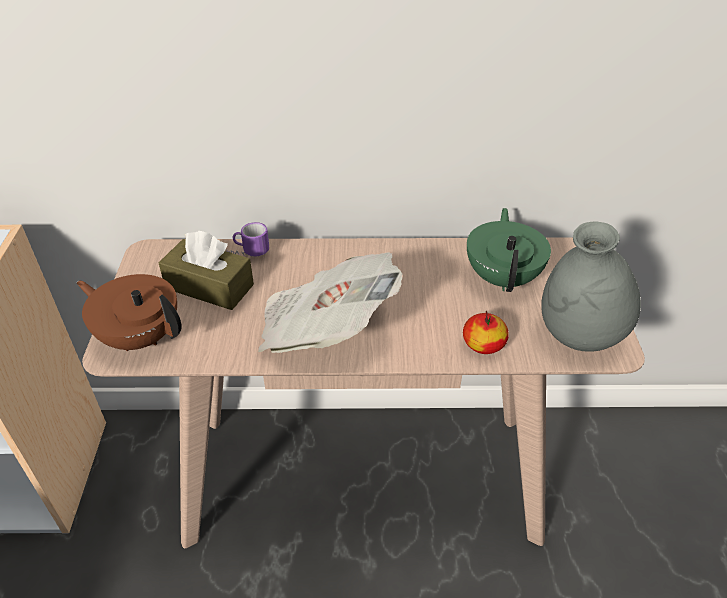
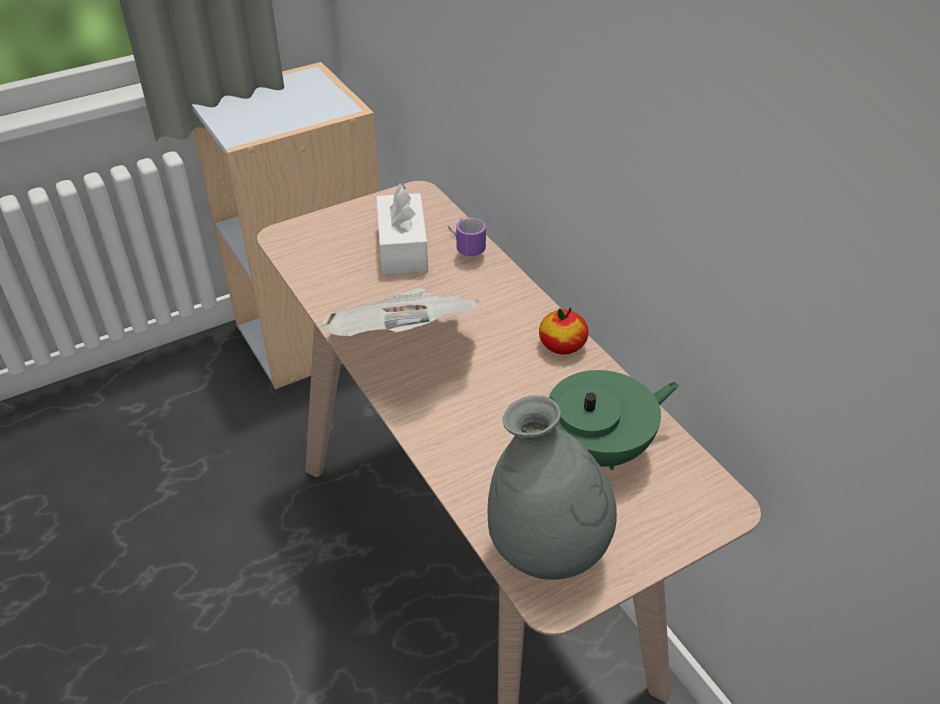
camera: 60 degrees right, 0 degrees up
(140, 336) = (312, 241): brown teapot -> none
(209, 286) = (402, 248): brown tissue box -> white tissue box
(483, 344) = (469, 468): apple -> apple (562, 345)

